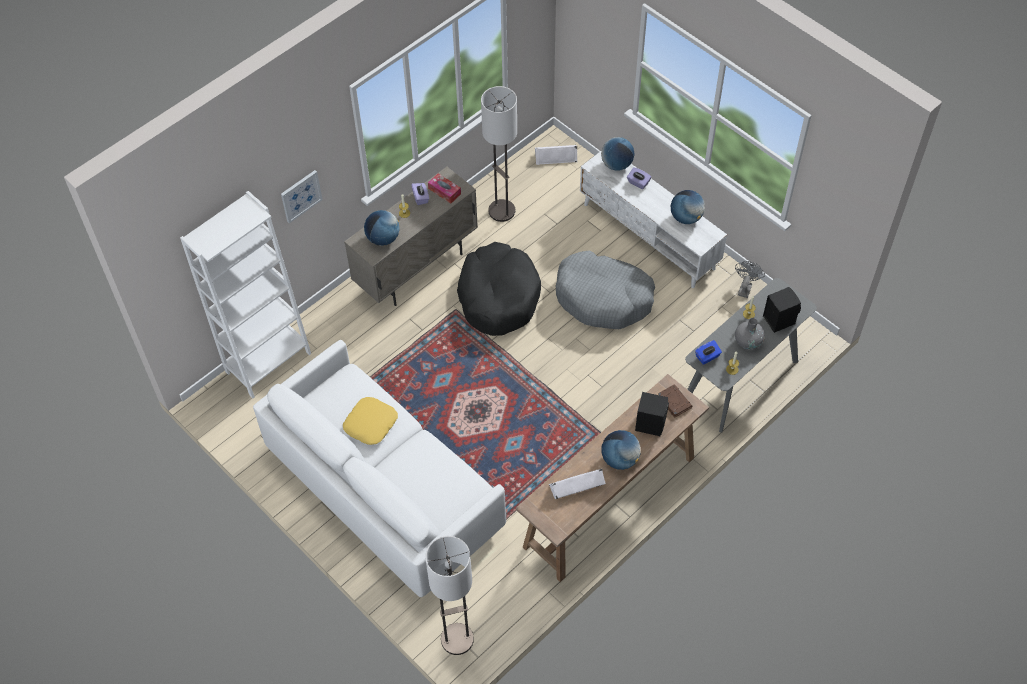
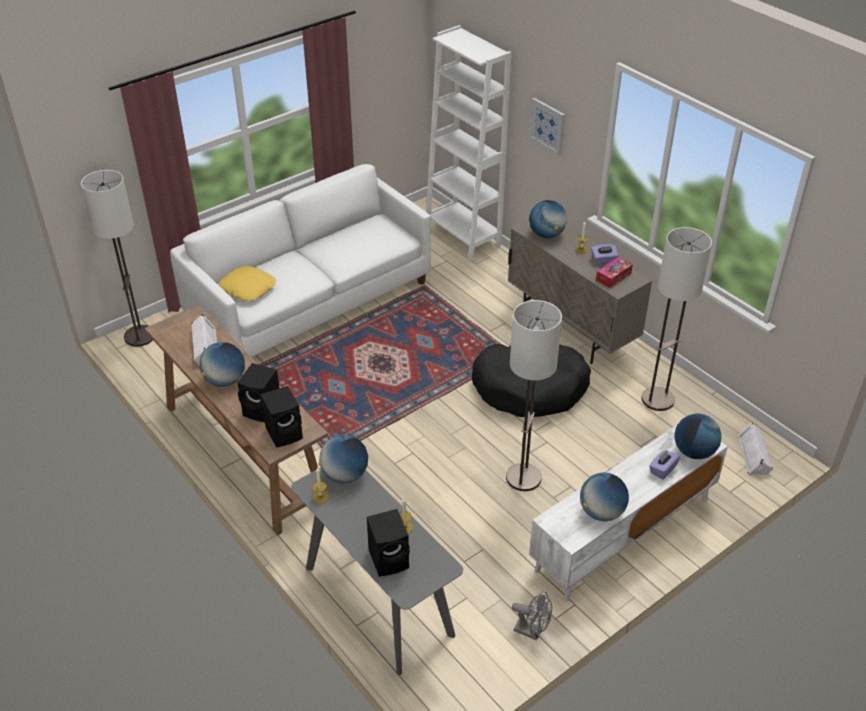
camera: 95 degrees right, 15 degrees down
(370, 423) = (344, 248): yellow pillow -> yellow pillow (248, 288)
(603, 298) = (523, 477): grey dog bed -> floor lamp
(674, 402) = (285, 433): brown book -> black speaker
(707, 357) = (345, 475): blue tissue box -> globe
(748, 342) = (359, 519): grey vase -> none

